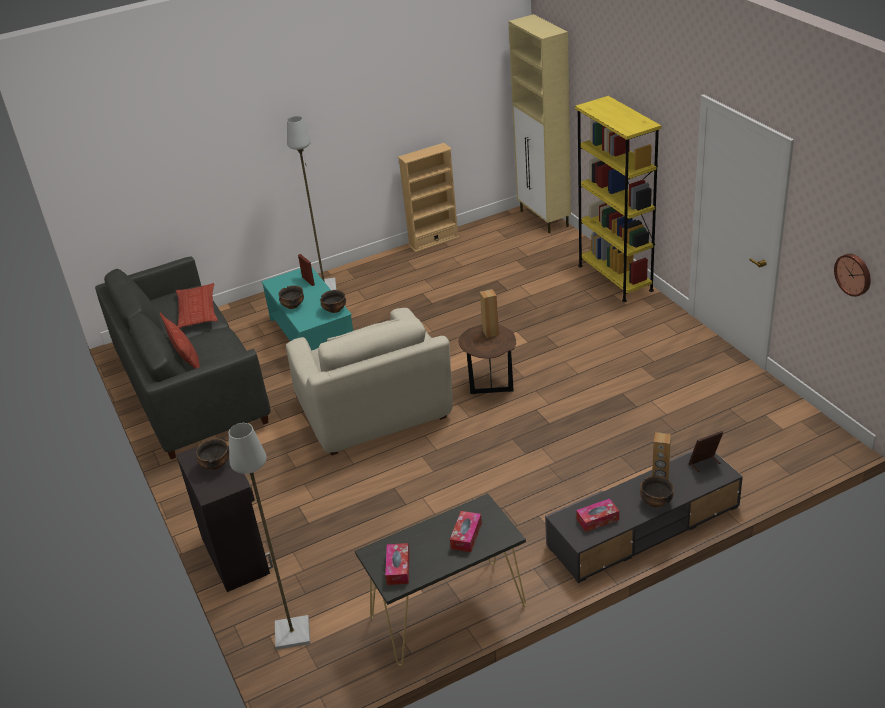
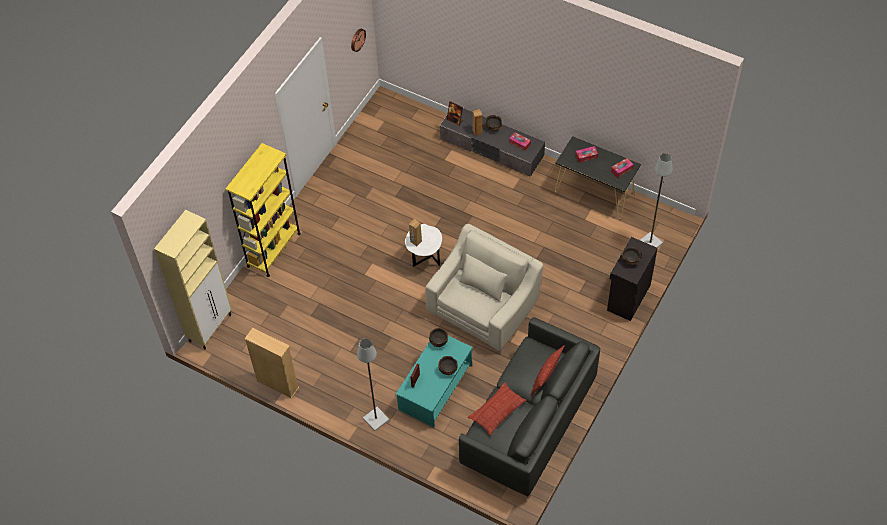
camera: 125 degrees left, 20 degrees up
(490, 384) = (425, 260): brown side table -> white side table

